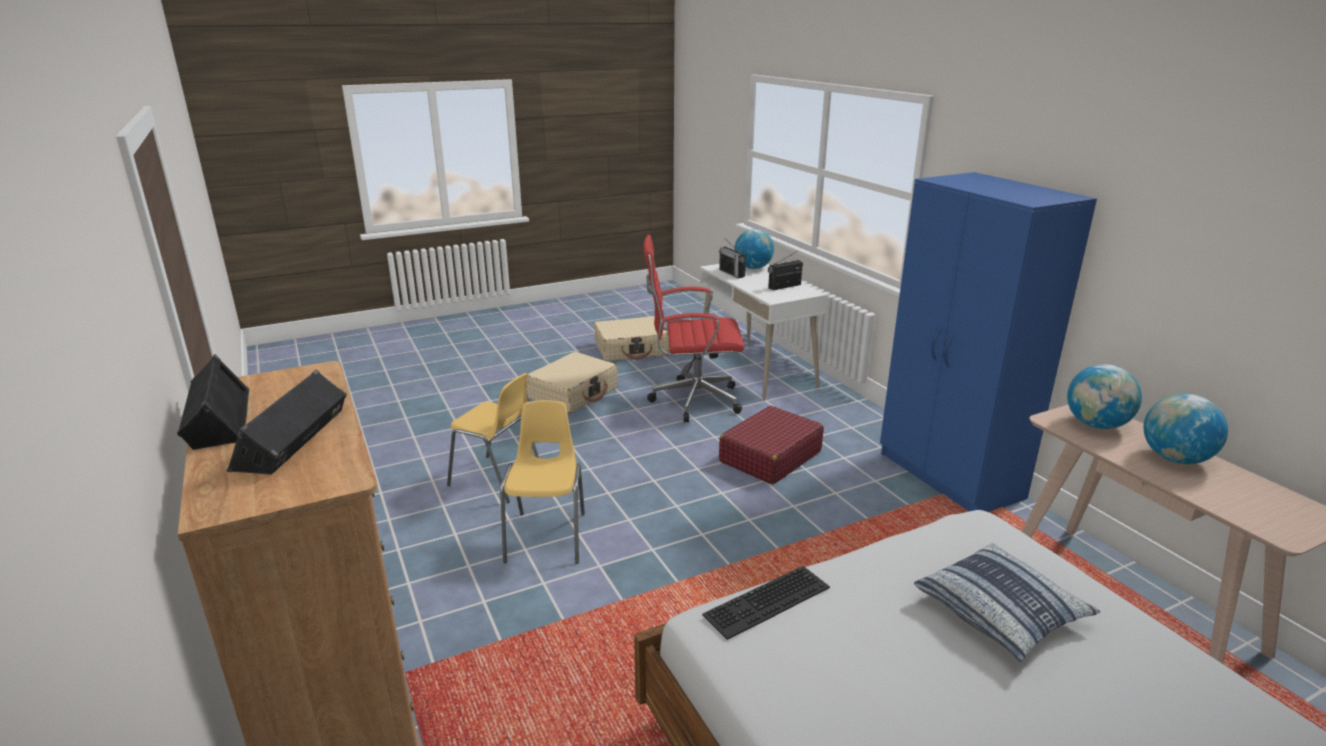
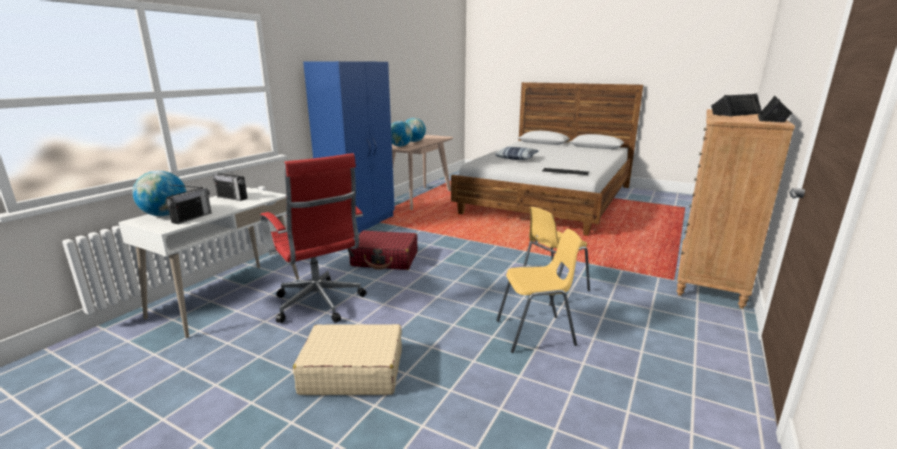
camera: 125 degrees left, 5 degrees down
(497, 480) = (536, 333): yellow chair -> yellow chair turned 90 degrees clockwise
(631, 349) = (184, 389): beige suitcase -> none

